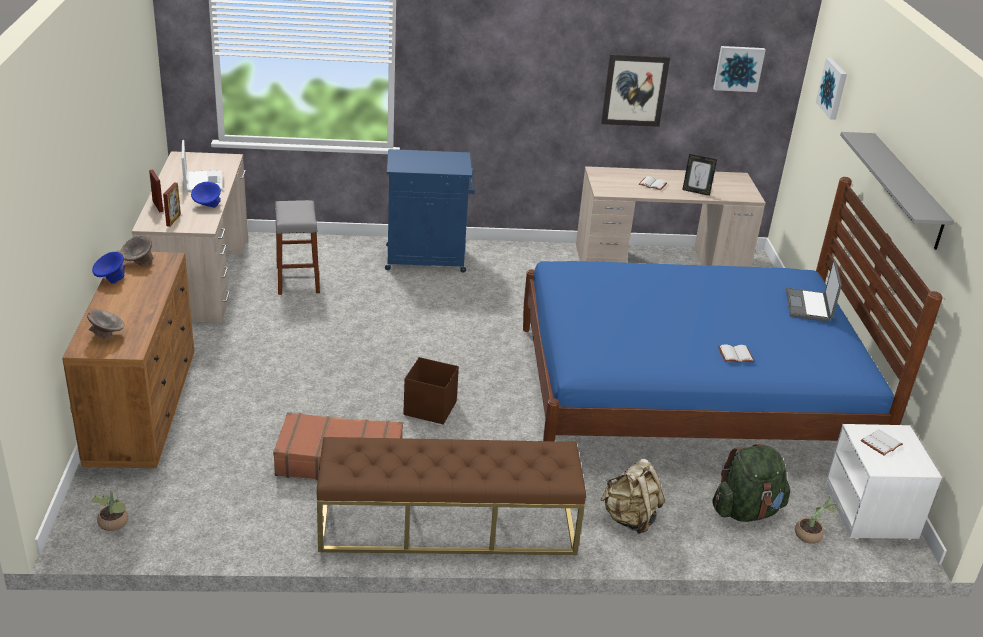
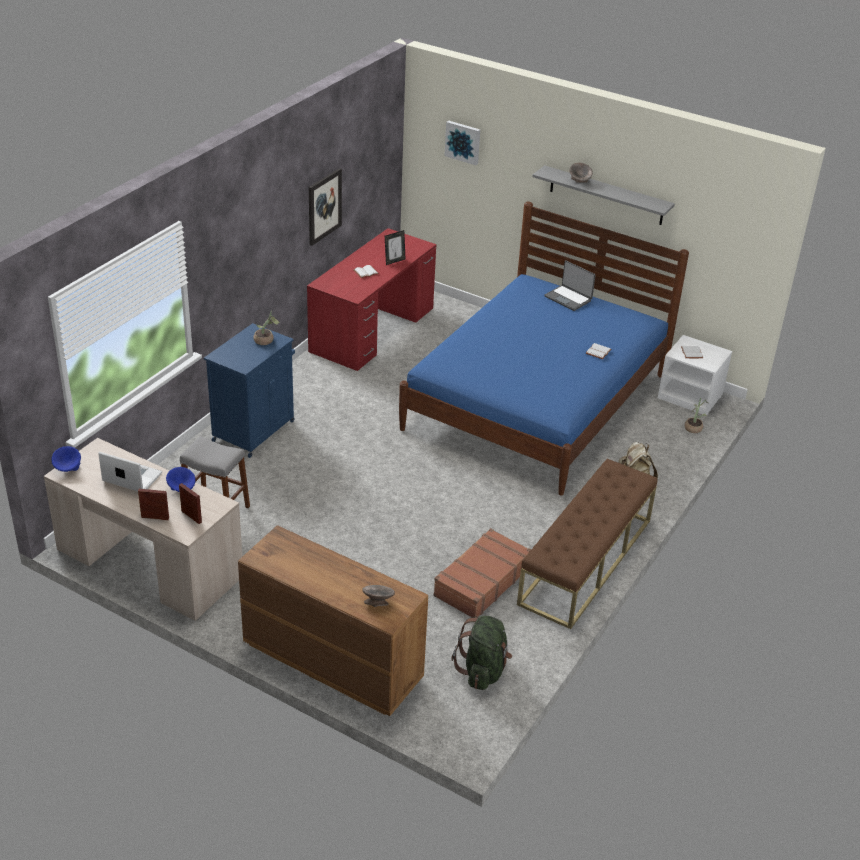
camera: 55 degrees left, 5 degrees up
(110, 278) = (286, 577): blue bowl -> blue bowl (68, 469)
(114, 525) = (469, 720): potted plant -> potted plant (266, 341)
(138, 262) = (271, 554): grey bowl -> grey bowl (579, 182)
(429, 408) = (456, 515): brown storage box -> none
(660, 263) = (373, 329): beige desk -> red desk
(738, 68) = (373, 153): picture -> none
(746, 511) = (658, 438): green backpack -> green backpack (483, 671)

